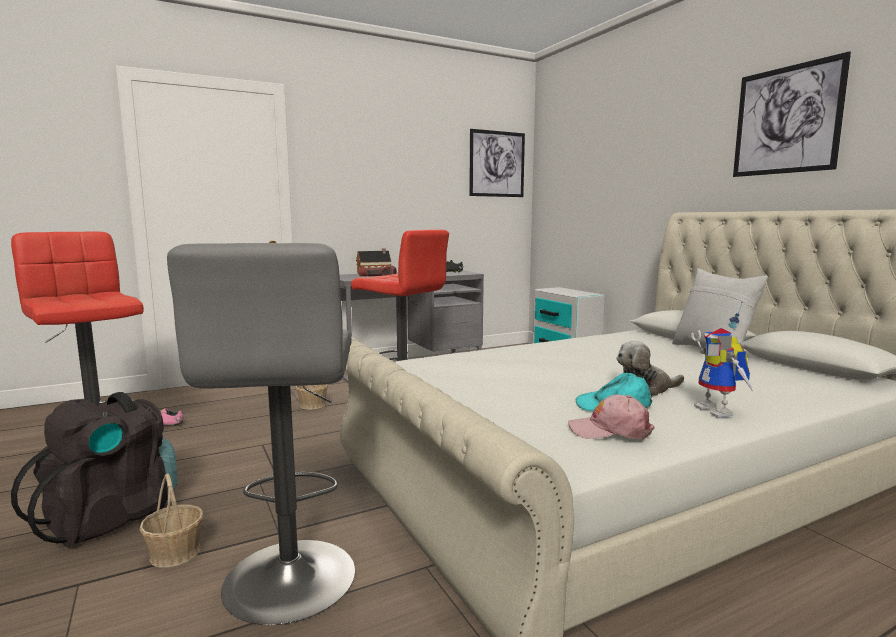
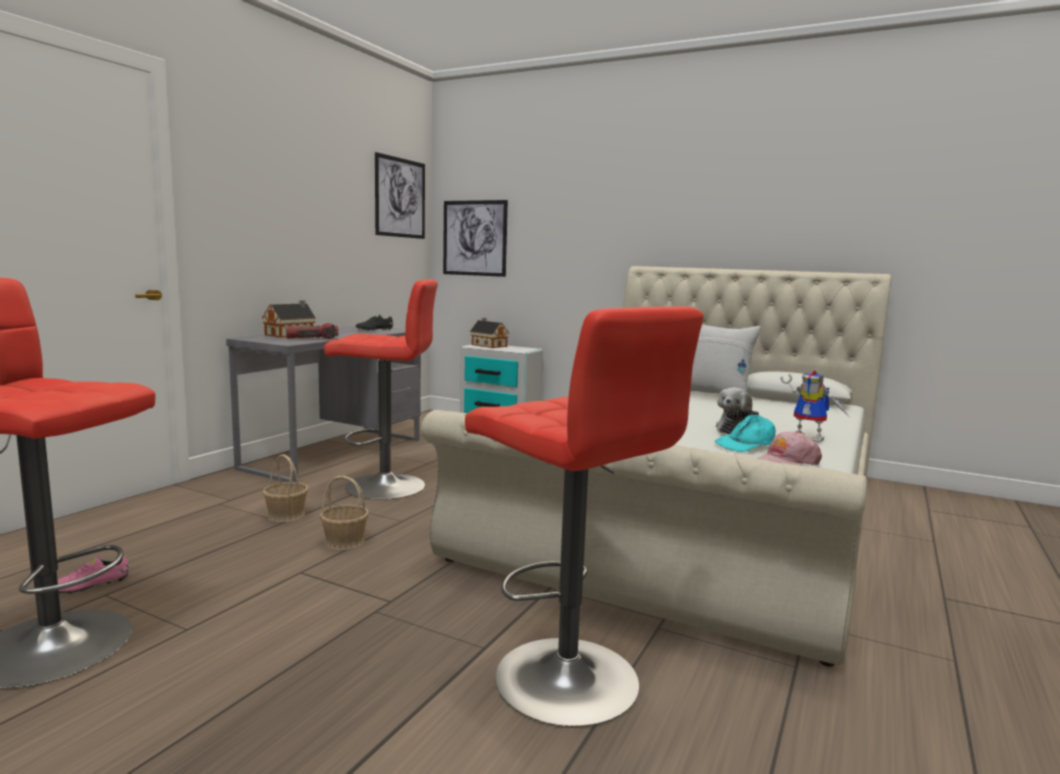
camera: 35 degrees left, 0 degrees up
(111, 517) = (241, 704): black backpack -> none
(175, 553) = (405, 705): basket -> basket (345, 542)
(288, 580) = (566, 681): grey stool -> red stool
(559, 289) = (488, 345): none -> toy house
(786, 120) = (731, 190): picture -> picture (474, 238)

